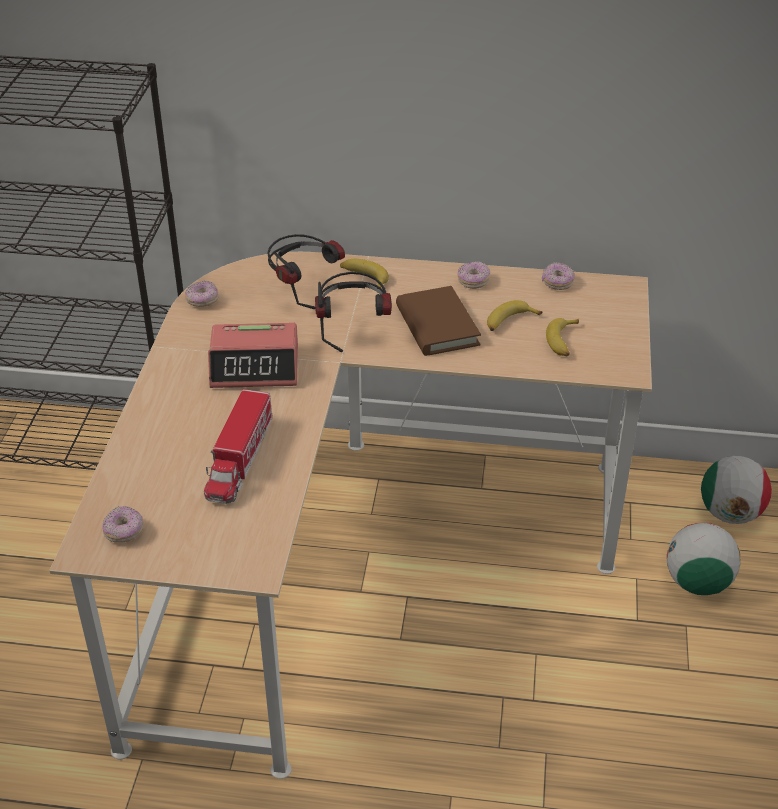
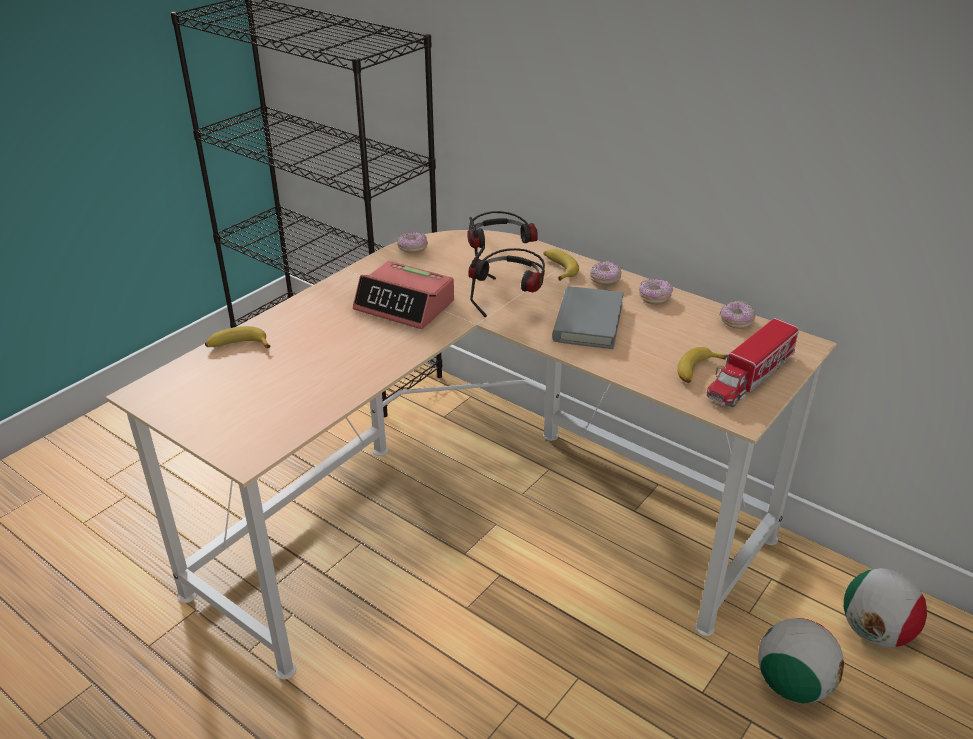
camera: 30 degrees right, 5 degrees down
(124, 532) = (183, 389): donut -> donut (605, 280)
(239, 459) = (322, 368): toy truck -> toy truck (750, 377)
(437, 325) = (588, 322): brown book -> grey book
(509, 322) = (659, 339): banana -> banana (238, 346)

